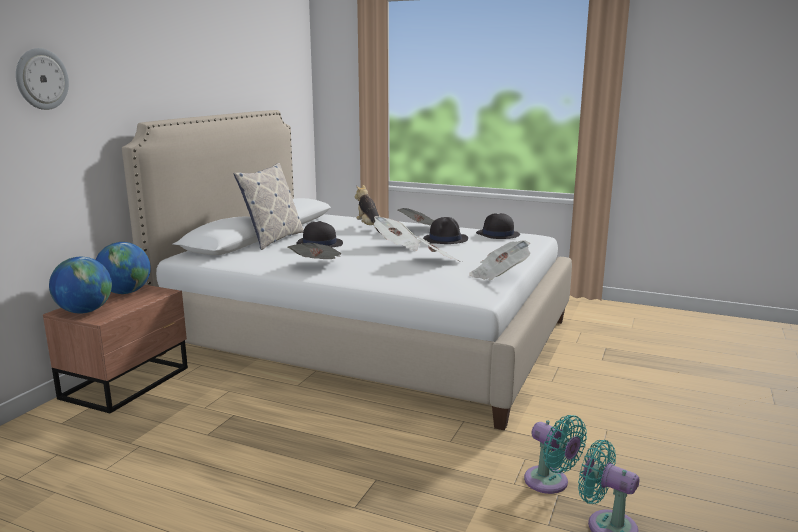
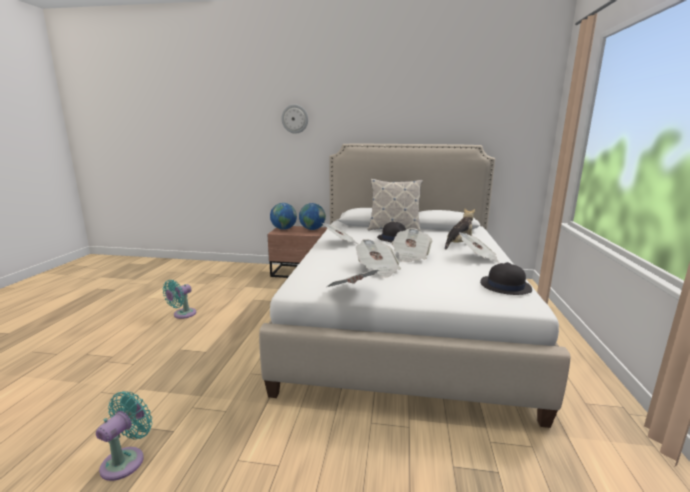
camera: 75 degrees right, 0 degrees up
(445, 239) = (455, 268): black hat -> none
(550, 483) = (190, 426): turquoise fan -> turquoise fan (182, 314)

